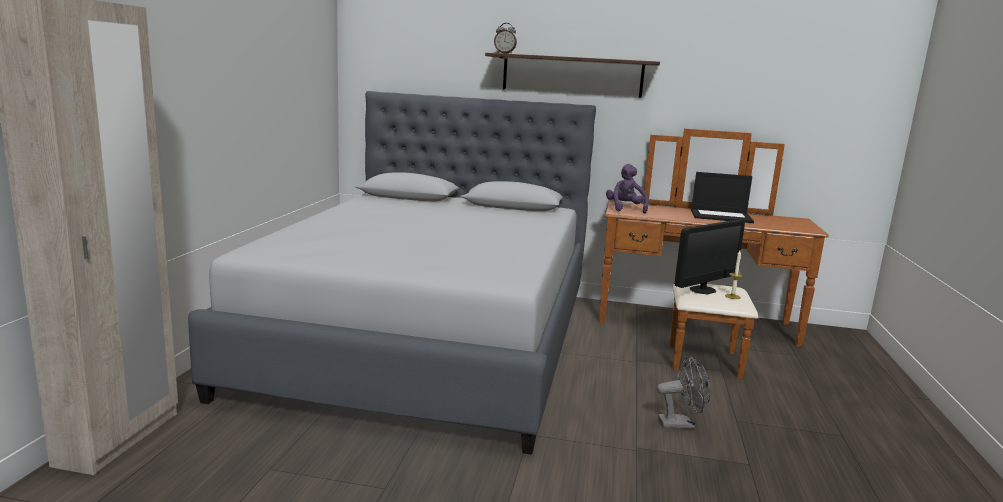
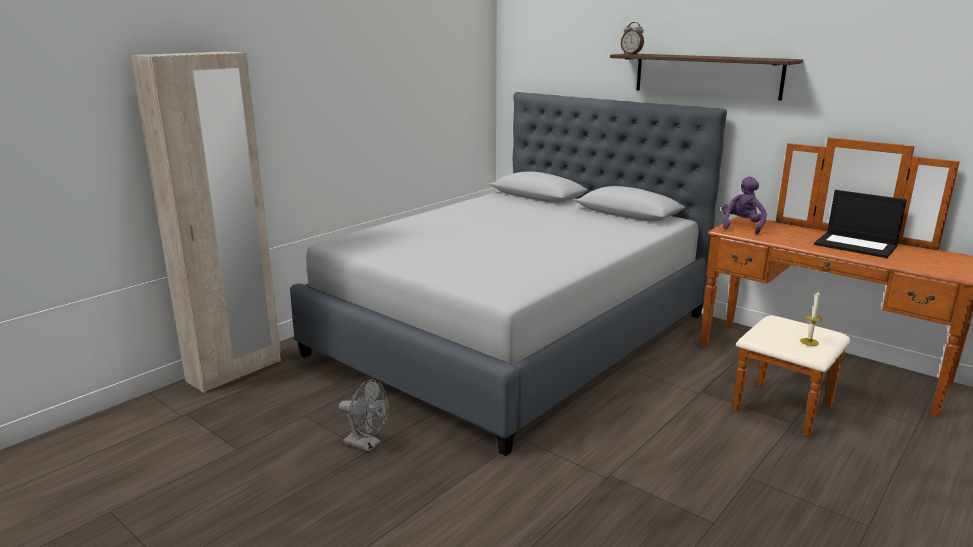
camera: 30 degrees right, 5 degrees up
(681, 423) = (681, 465): grey fan -> grey fan (367, 444)
(702, 290) = (780, 329): monitor -> none

